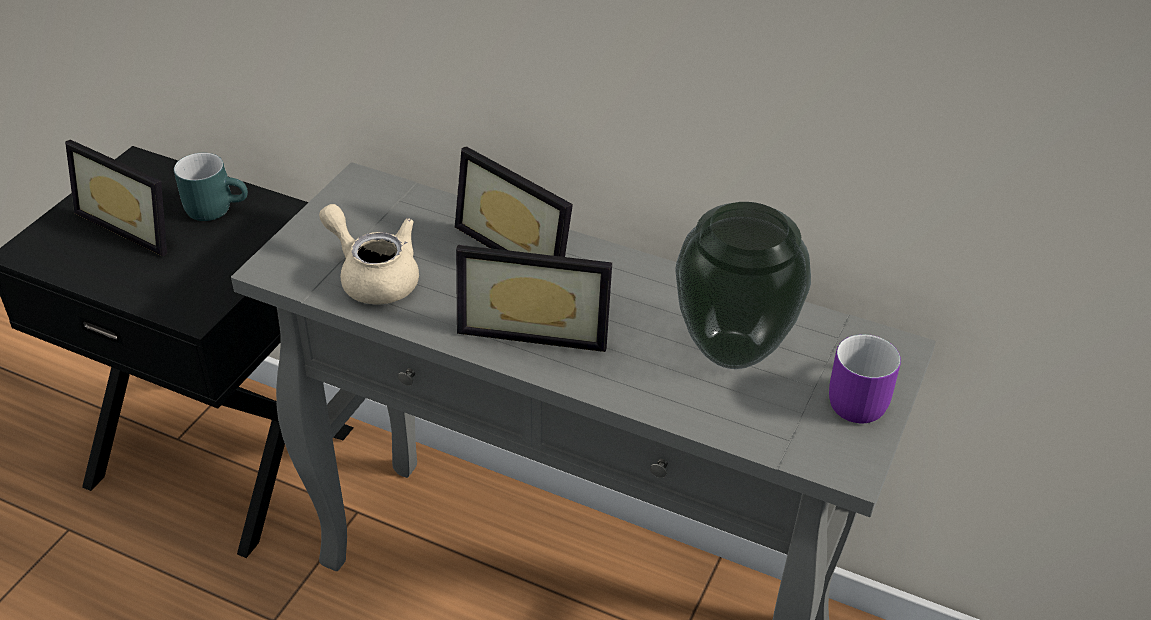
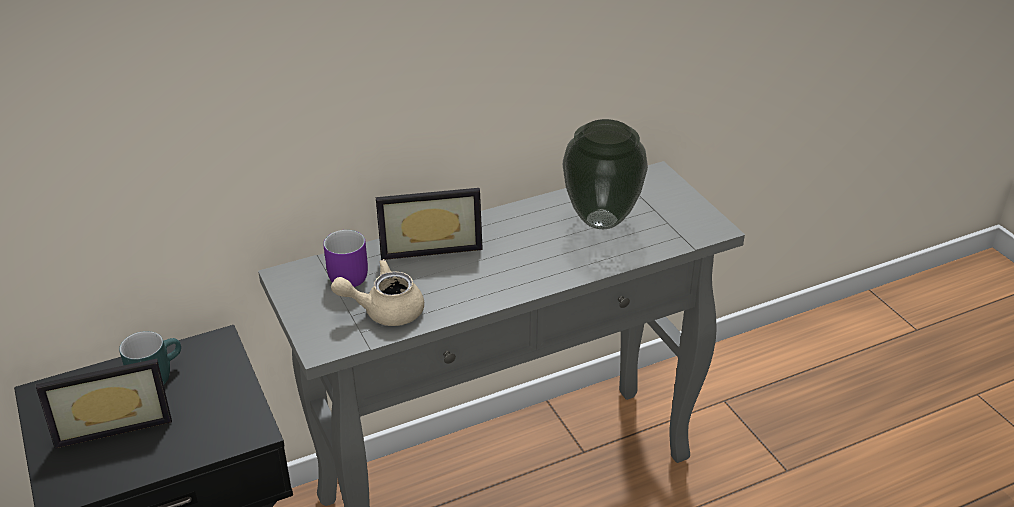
camera: 50 degrees left, 5 degrees down
(535, 324) = (503, 271): picture frame -> none
(856, 396) = (674, 202): purple mug -> purple mug (343, 274)

